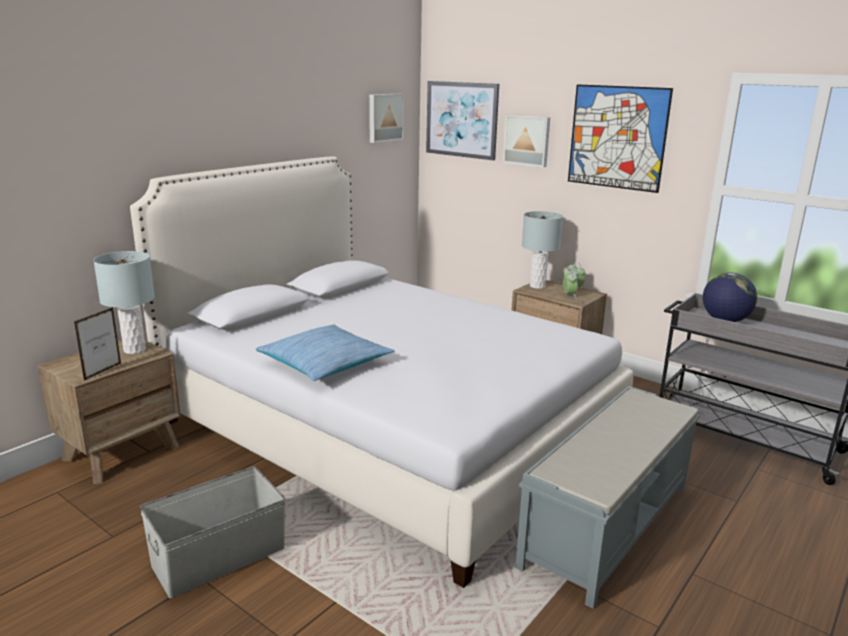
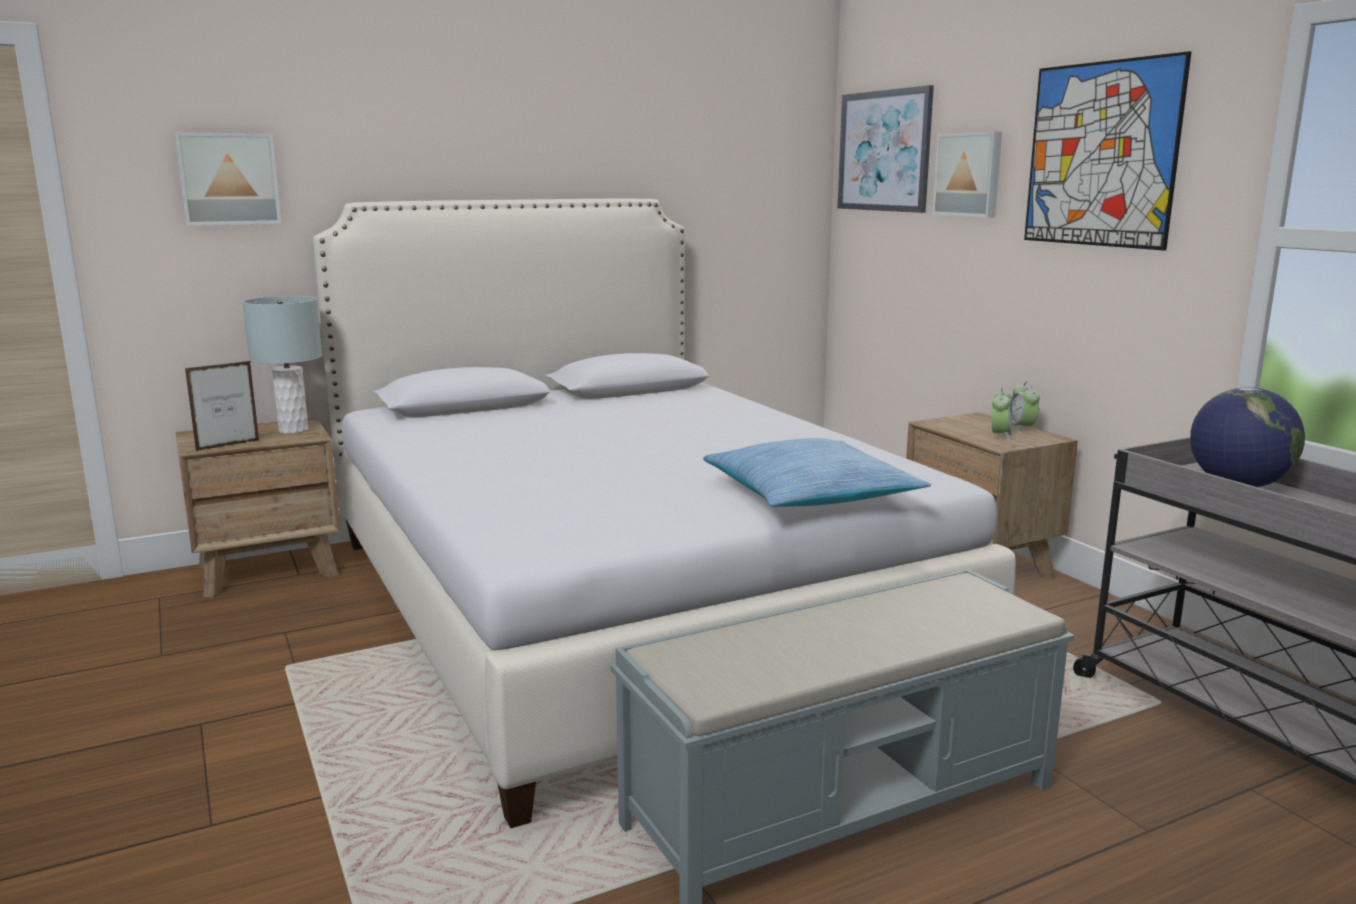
camera: 25 degrees right, 5 degrees down
(218, 557) = (244, 705): grey storage box -> none
(325, 363) = (470, 462): pillow -> pillow (810, 495)
(384, 117) = (761, 149): picture -> picture (228, 179)
(537, 286) = (959, 420): grey table lamp -> none

